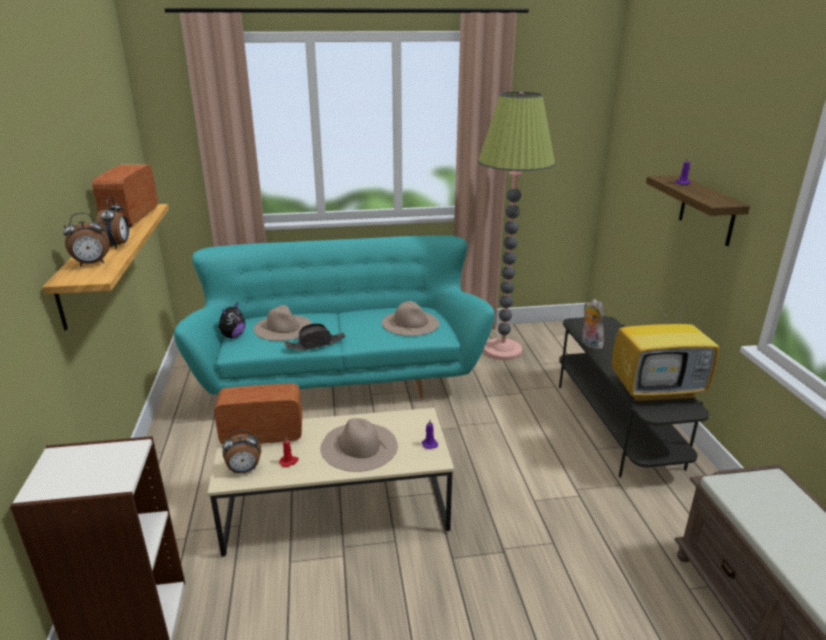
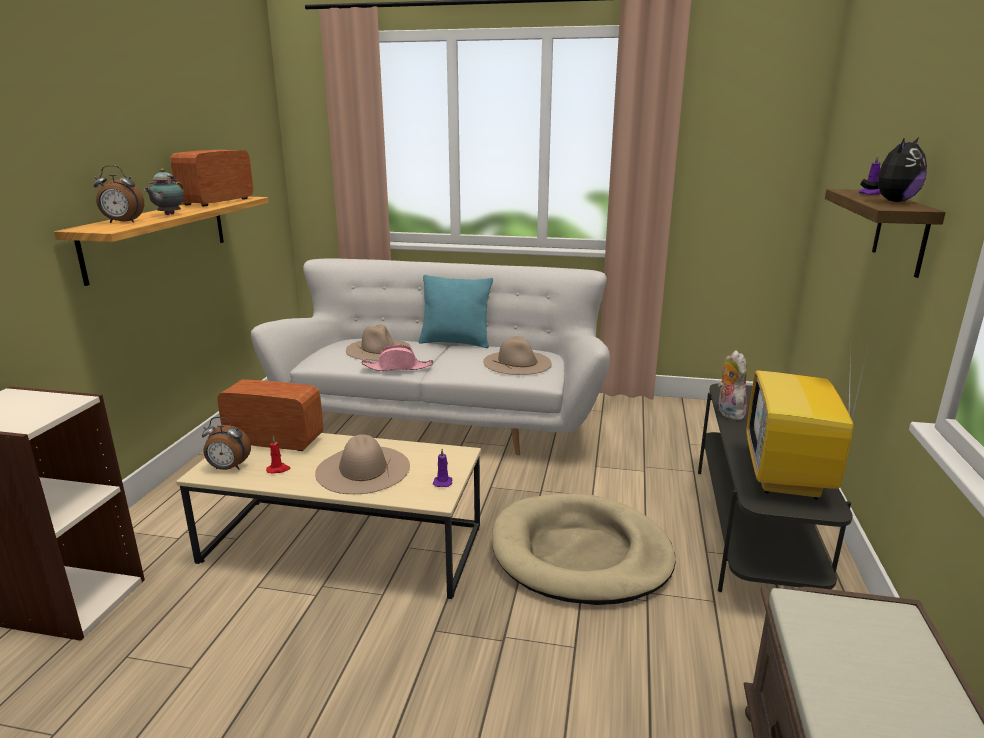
camera: 20 degrees right, 5 degrees down
(118, 246) = (168, 215): alarm clock -> teapot
(232, 336) = (323, 350): plush toy -> plush toy (892, 201)
(315, 343) = (398, 367): black hat -> pink hat
(341, 377) = (443, 420): turquoise sofa -> white sofa
(342, 309) = (455, 342): none -> turquoise pillow
(502, 350) = (649, 422): floor lamp -> none
(516, 471) = (580, 554): none -> beige dog bed
(657, 390) = (788, 477): television -> television turned 90 degrees clockwise

